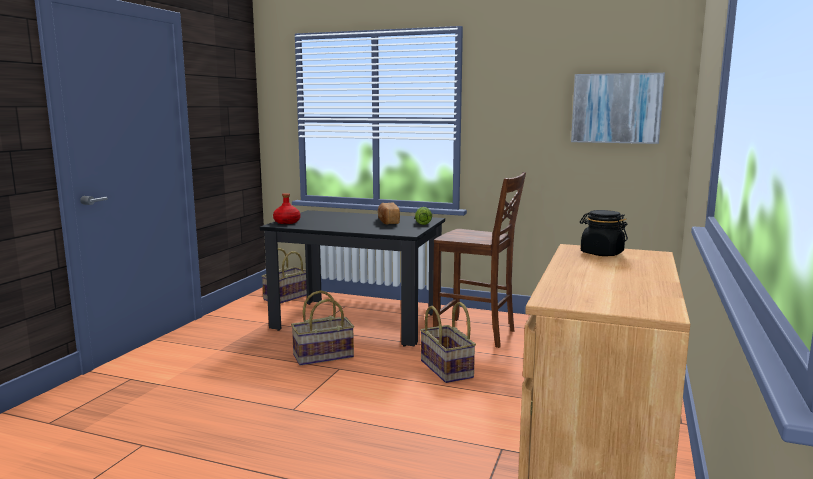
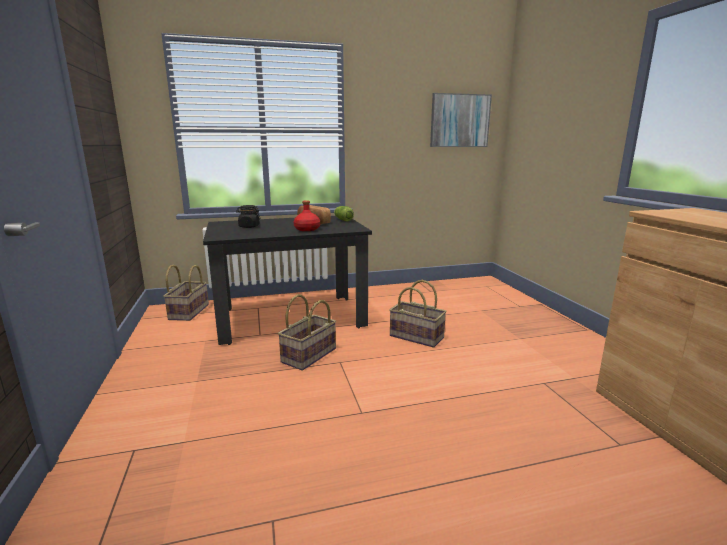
camera: 35 degrees left, 5 degrees up
(287, 222) = (221, 234): red bottle -> red bottle (307, 229)
(476, 334) = (392, 305): brown chair -> none
(601, 253) = (679, 213): black jar -> black jar (249, 226)

